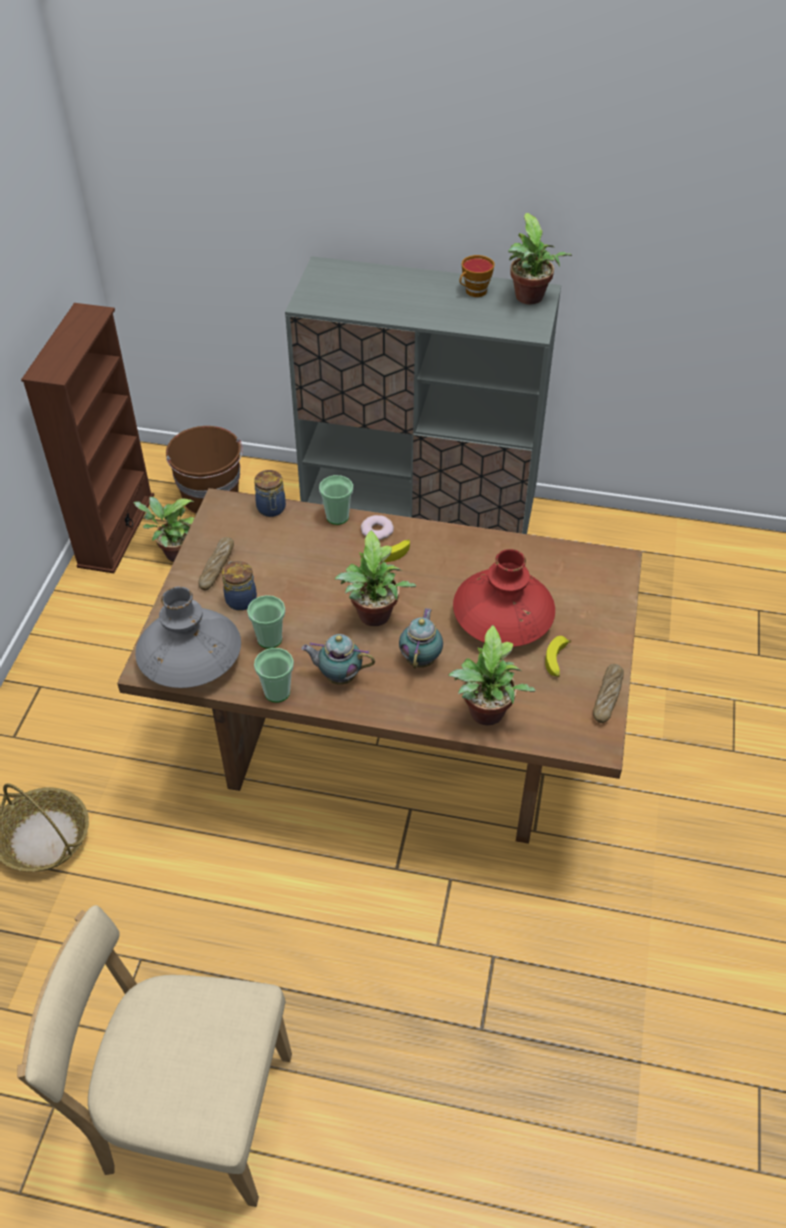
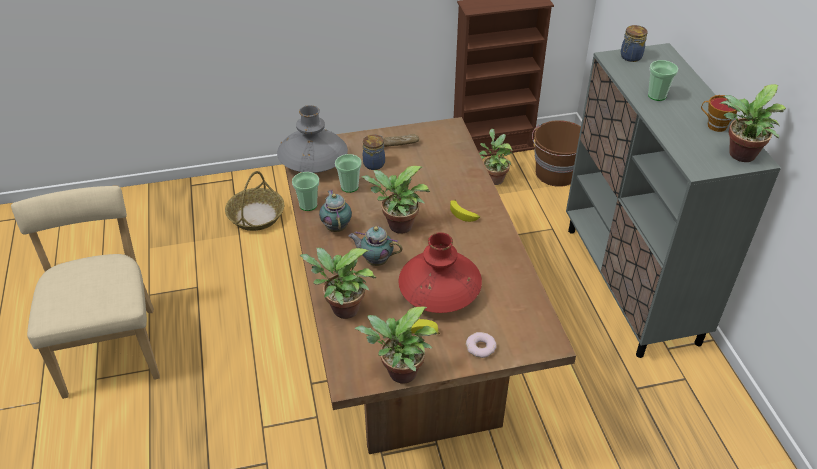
camera: 65 degrees right, 5 degrees down
(271, 509) = (463, 148): jar -> jar (630, 57)
(337, 517) = (479, 178): cup -> cup (657, 95)
(377, 530) = (481, 201): donut -> donut (480, 347)
(421, 658) = (375, 260): teapot -> teapot turned 150 degrees counterclockwise
(607, 697) = (399, 374): bread -> potted plant

